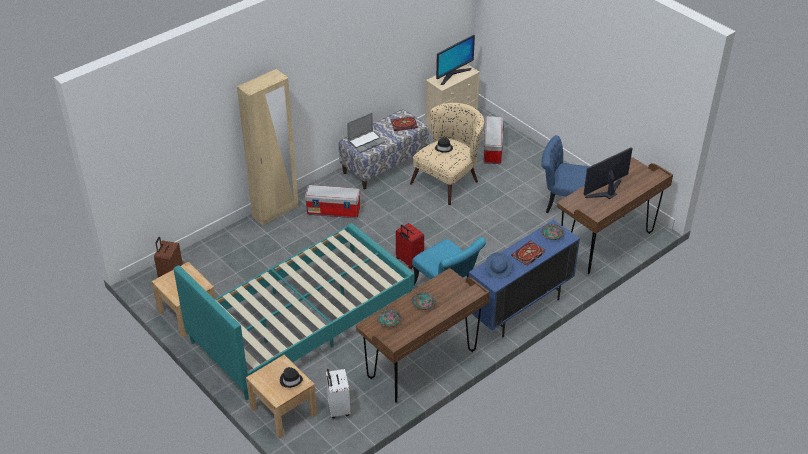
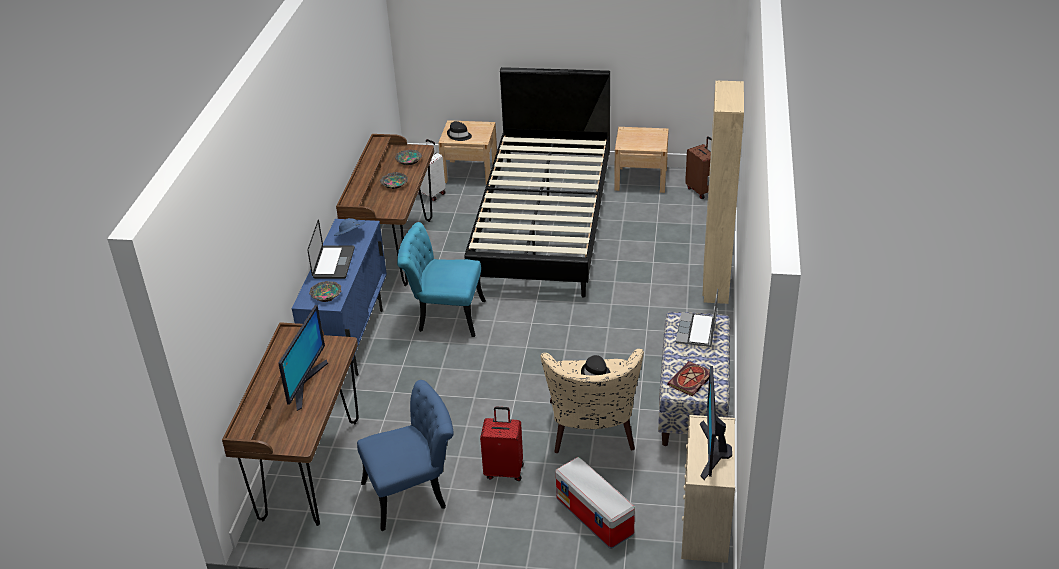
camera: 140 degrees right, 5 degrees down
(302, 320) = (543, 224): turquoise bed -> black bed
(334, 211) = (662, 320): storage box -> none
(408, 261) = (516, 319): red suitcase -> red suitcase (504, 471)
(528, 255) = (333, 263): book -> laptop

